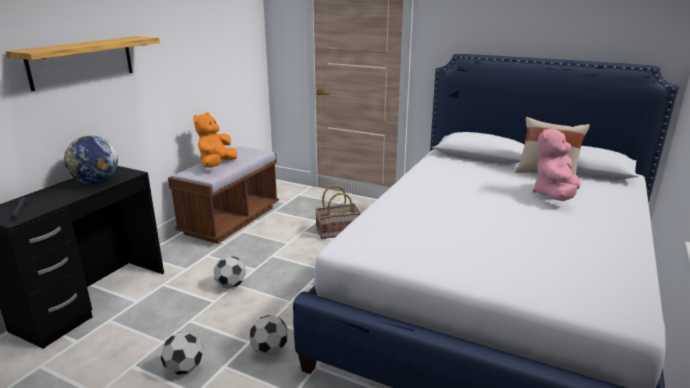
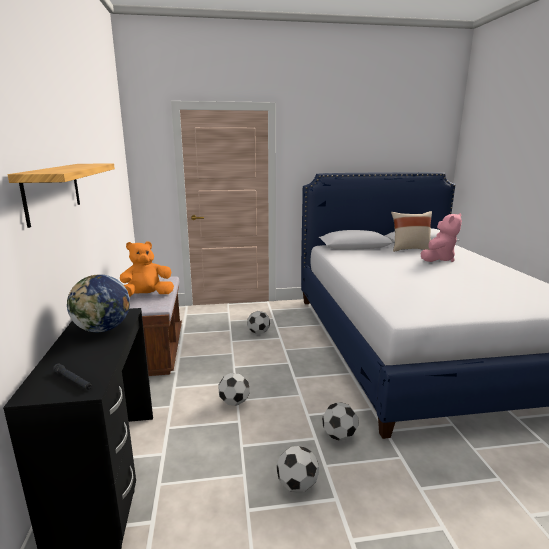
camera: 35 degrees left, 5 degrees down
(217, 165) = (146, 296): orange plush toy -> orange plush toy turned 75 degrees clockwise
(338, 231) = (258, 332): basket -> football
(554, 196) = (438, 259): pink plush toy -> pink plush toy turned 135 degrees counterclockwise

